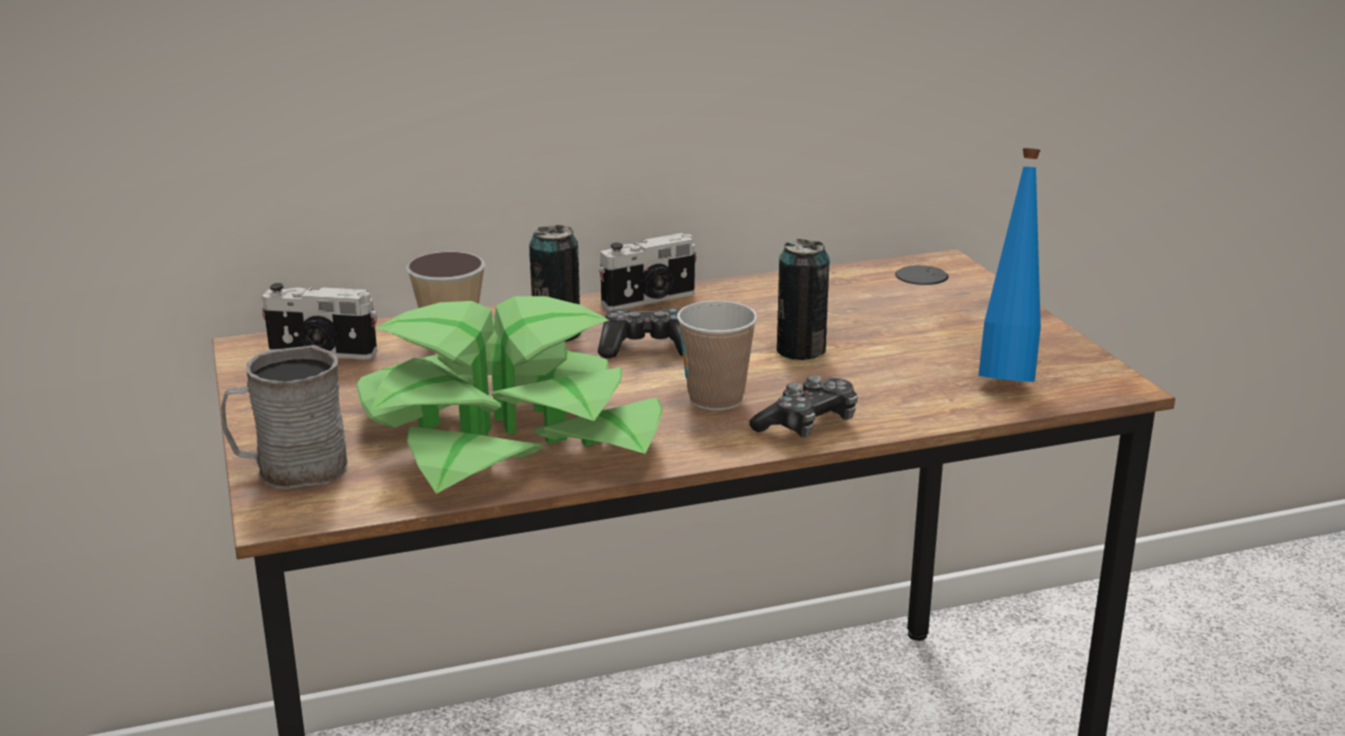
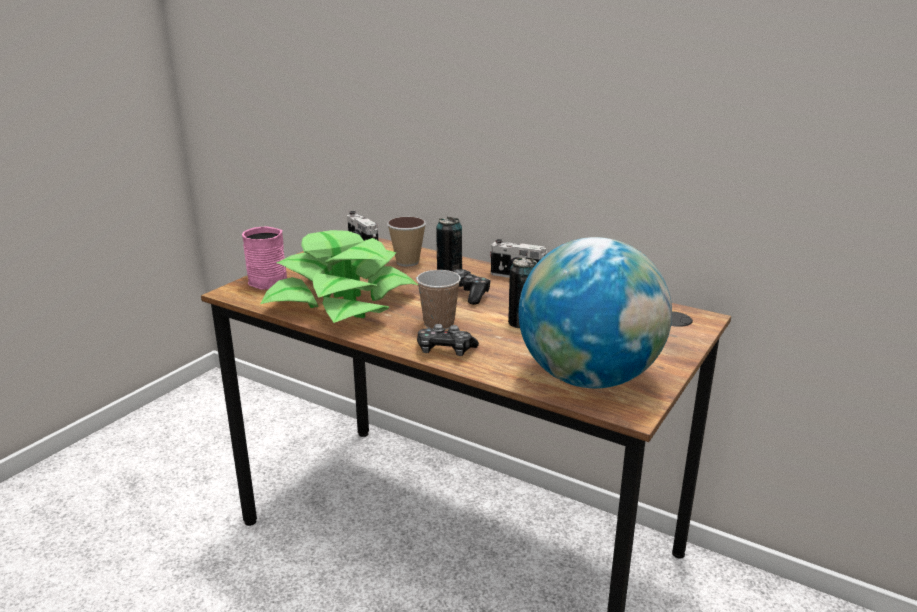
camera: 50 degrees right, 0 degrees up
(289, 470) = (264, 280): grey mug -> pink mug
(1007, 374) = (588, 378): blue bottle -> globe

